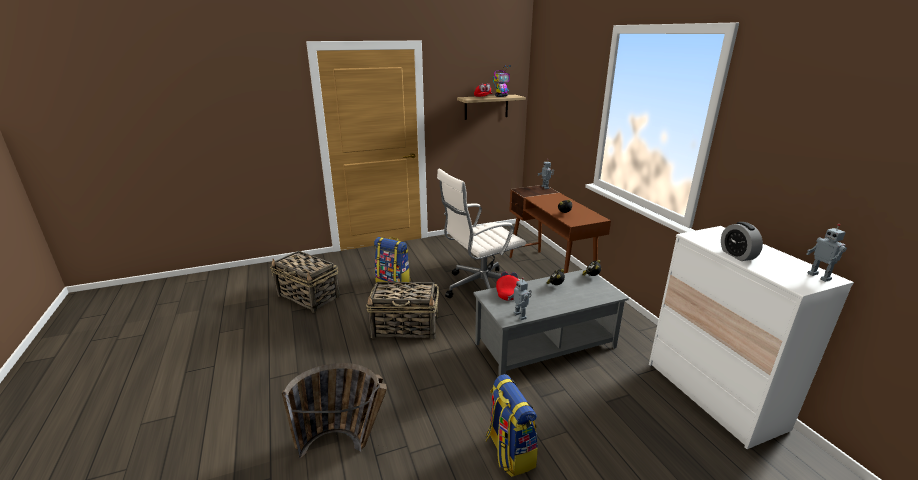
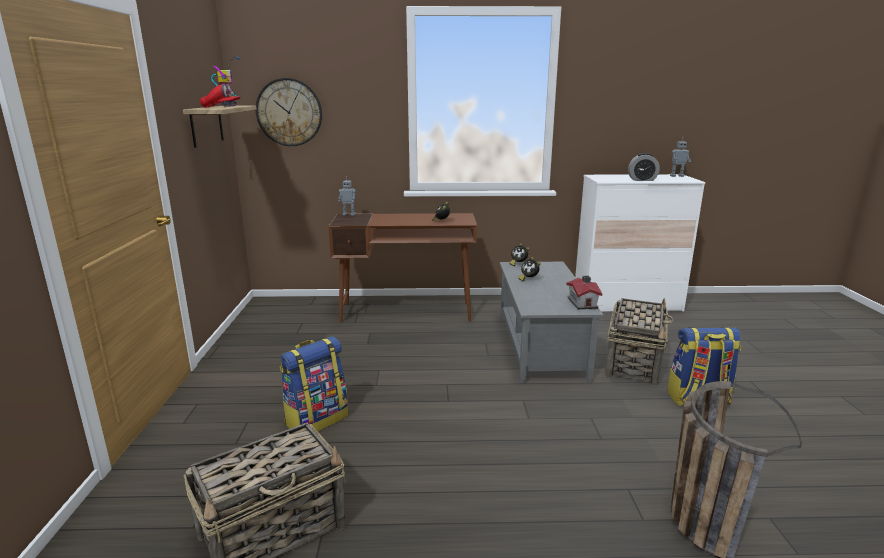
camera: 70 degrees left, 5 degrees down
(406, 327) = (458, 427): basket -> basket (633, 362)
(480, 288) = (398, 355): white office chair -> none
(508, 292) = (532, 300): red cap -> none
(520, 316) = (583, 303): toy robot -> toy house
(547, 104) = (289, 112): none -> wall clock

